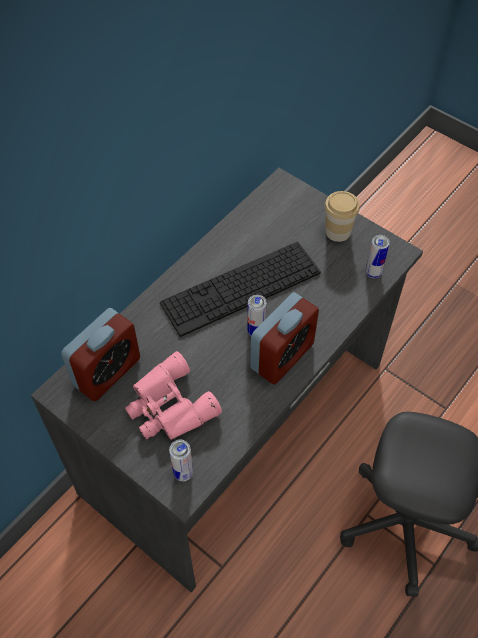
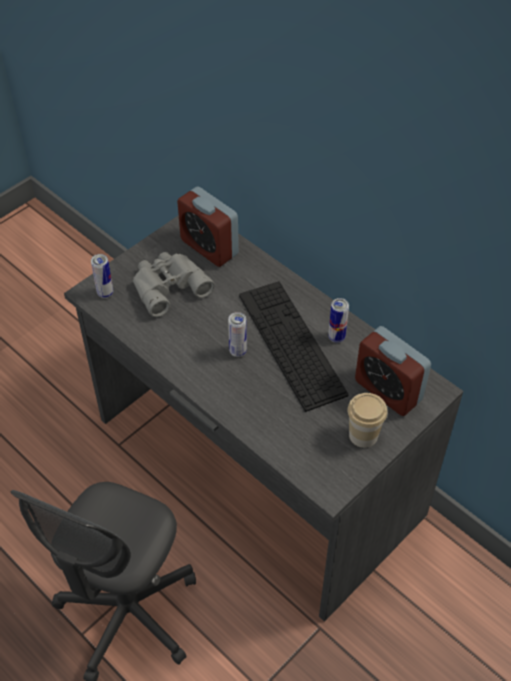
camera: 95 degrees right, 5 degrees down
(168, 407) = (168, 285): pink binoculars -> grey binoculars
(282, 356) = (207, 369): alarm clock -> alarm clock (388, 390)
(373, 272) = (303, 460): can -> can (336, 337)

